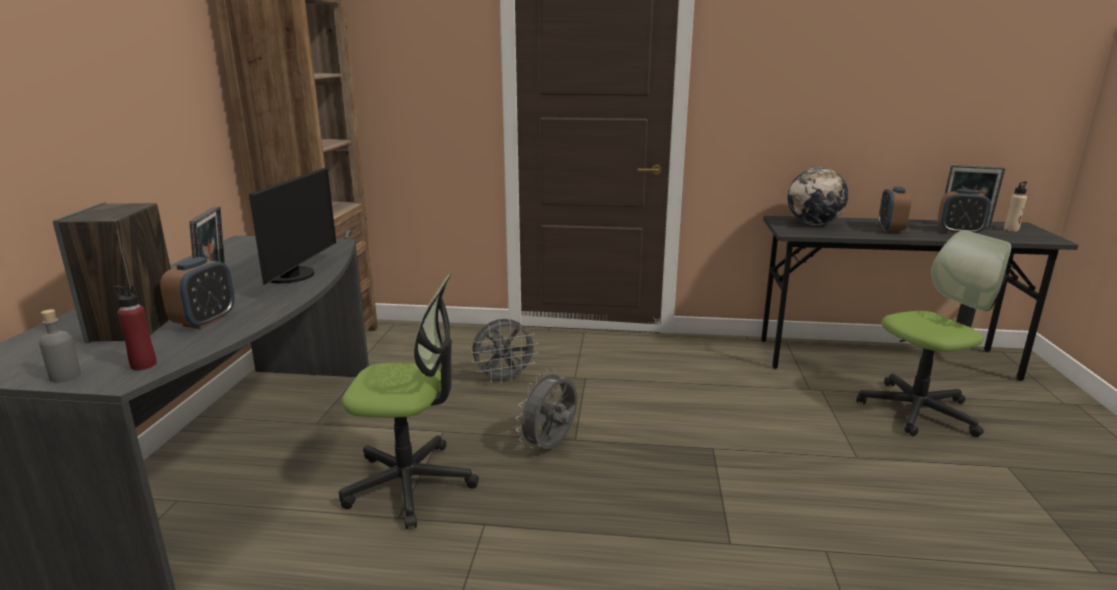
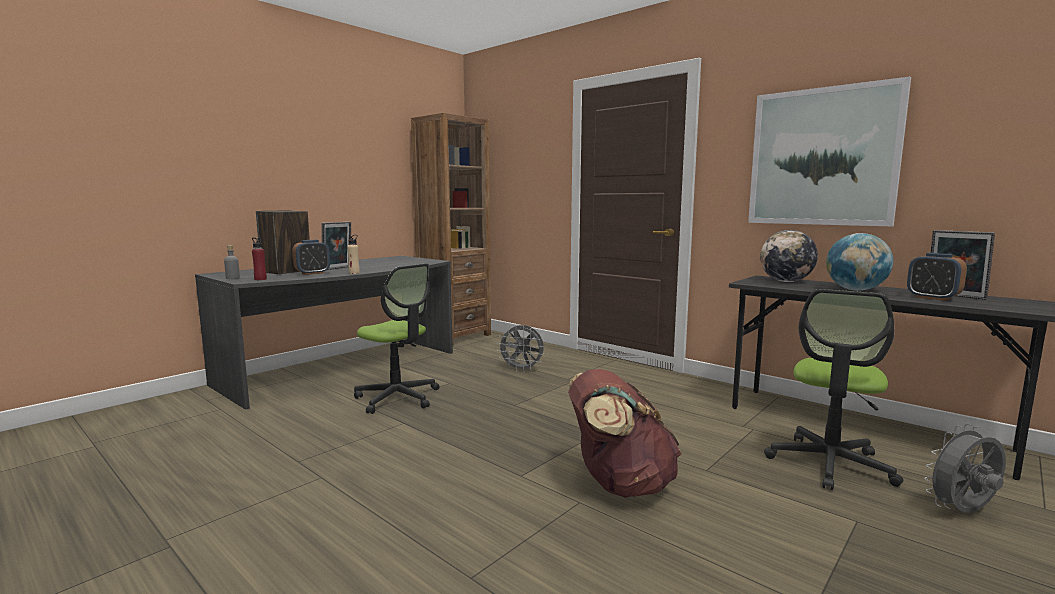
camera: 35 degrees right, 10 degrees down
(294, 275) = (385, 267): monitor -> none
(550, 446) = (494, 404): grey fan -> grey fan (963, 512)
(823, 509) = (619, 484): none -> brown backpack
(839, 83) = (822, 157): none -> picture
(890, 229) = (855, 290): alarm clock -> globe
(918, 411) = (829, 464): office chair -> office chair turned 105 degrees clockwise
(1011, 229) = (1012, 303): beige bottle -> beige bottle (354, 273)

